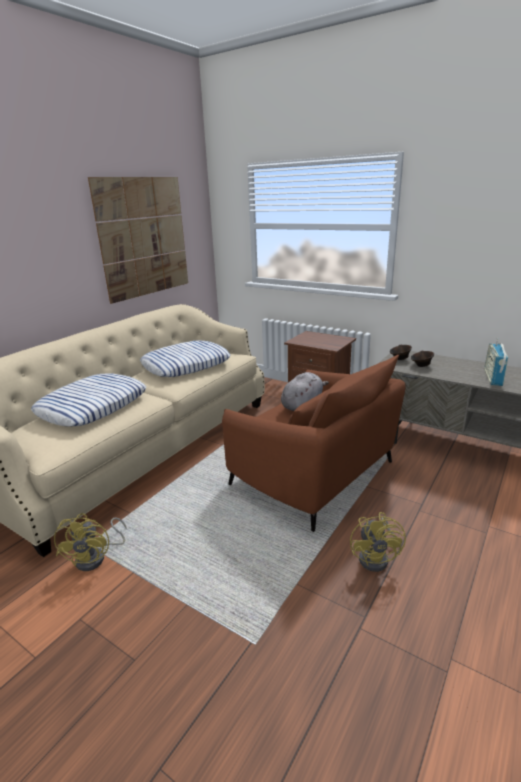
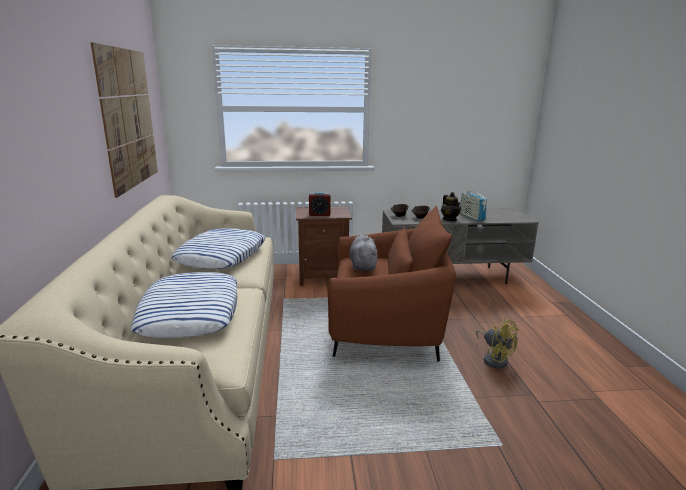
camera: 40 degrees left, 5 degrees down
(96, 557) = (299, 464): yellow fan -> none
(312, 342) = (319, 214): none -> alarm clock
(455, 375) = (450, 219): none -> teapot

